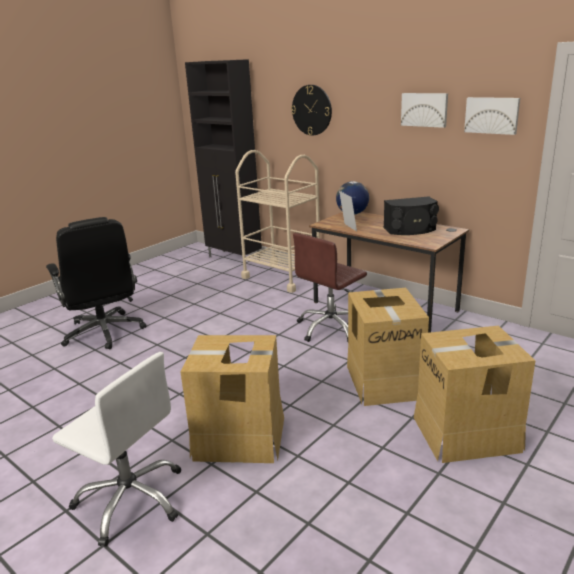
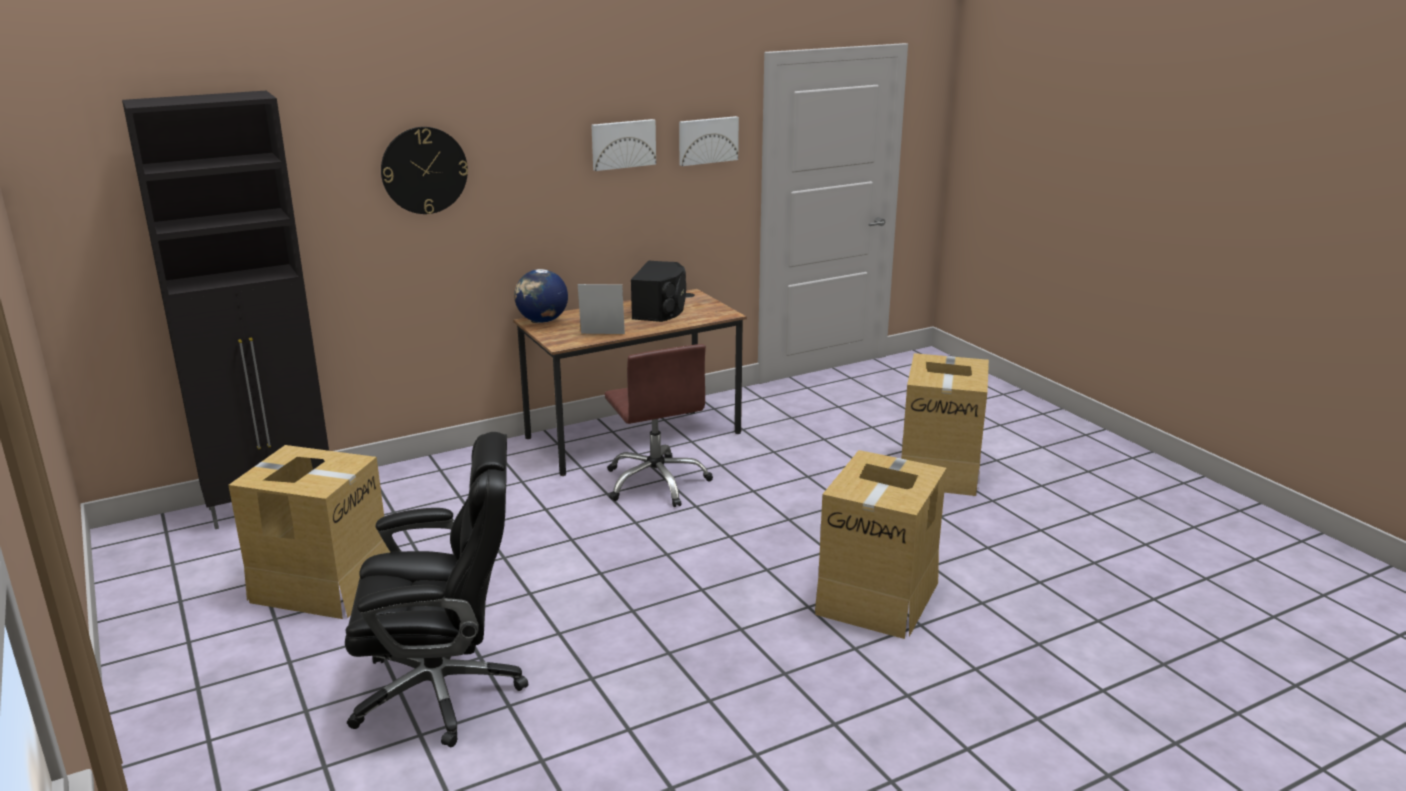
camera: 70 degrees left, 0 degrees up
(131, 499) = (964, 692): white office chair -> none
(282, 277) = (429, 479): beige cart -> none
(384, 381) = (818, 483): cardboard box -> cardboard box (322, 584)

